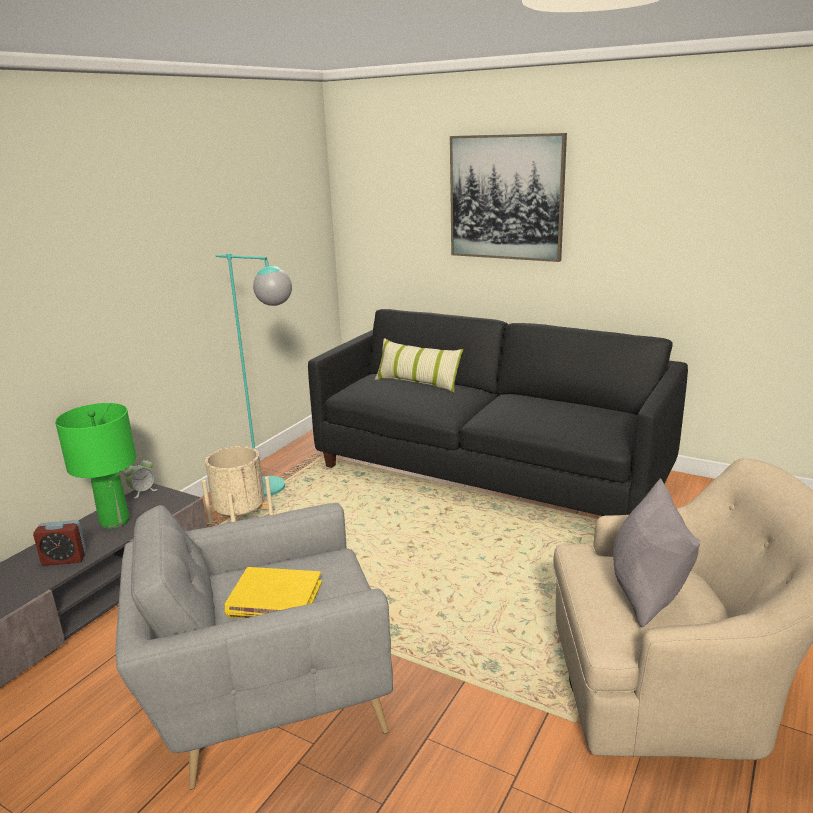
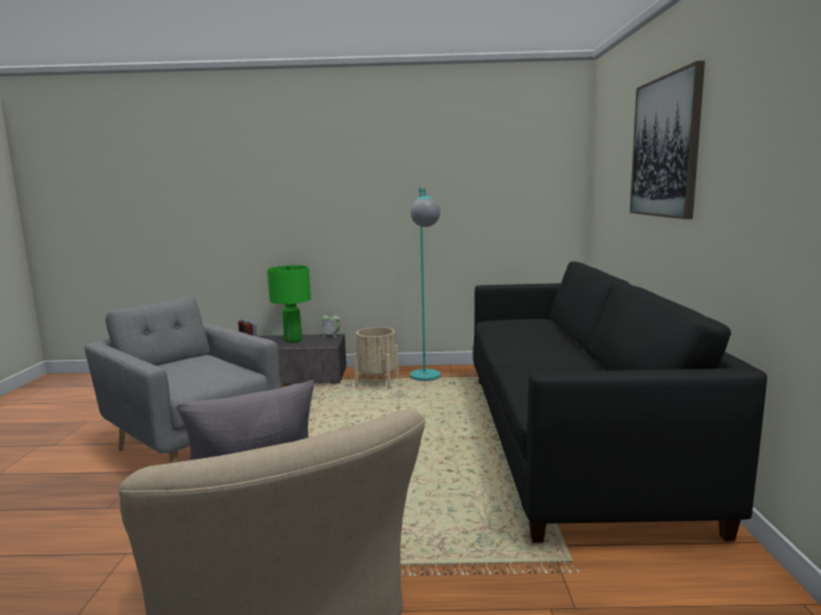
camera: 60 degrees right, 10 degrees down
(274, 599) = (183, 369): yellow book -> none
(417, 383) = (553, 330): pillow -> none

